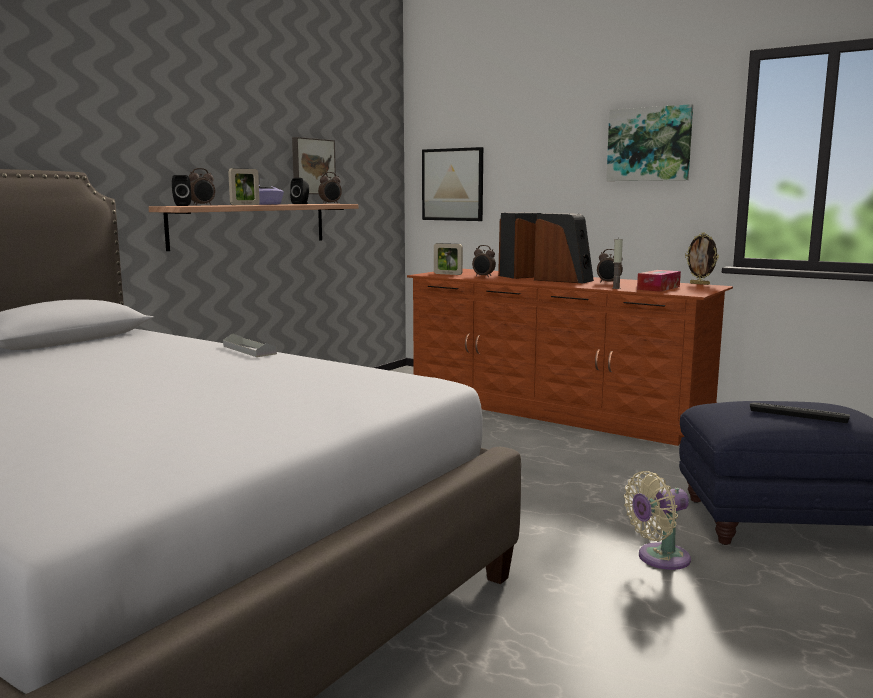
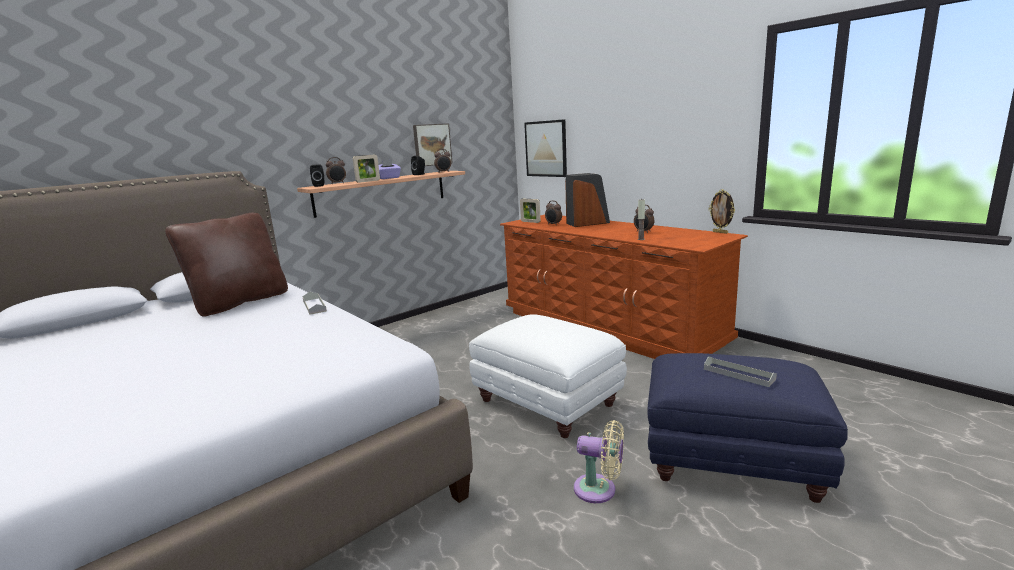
camera: 15 degrees right, 5 degrees up
(123, 349) = (240, 302): none -> brown pillow
(538, 485) = (548, 404): none -> white ottoman
(563, 280) = (610, 228): speaker -> none
(649, 144) = (685, 113): picture -> none
(658, 288) = (677, 239): tissue box -> none
(659, 558) = (599, 490): beige fan -> beige fan turned 150 degrees counterclockwise
(799, 413) = (738, 374): keyboard -> grey tray

